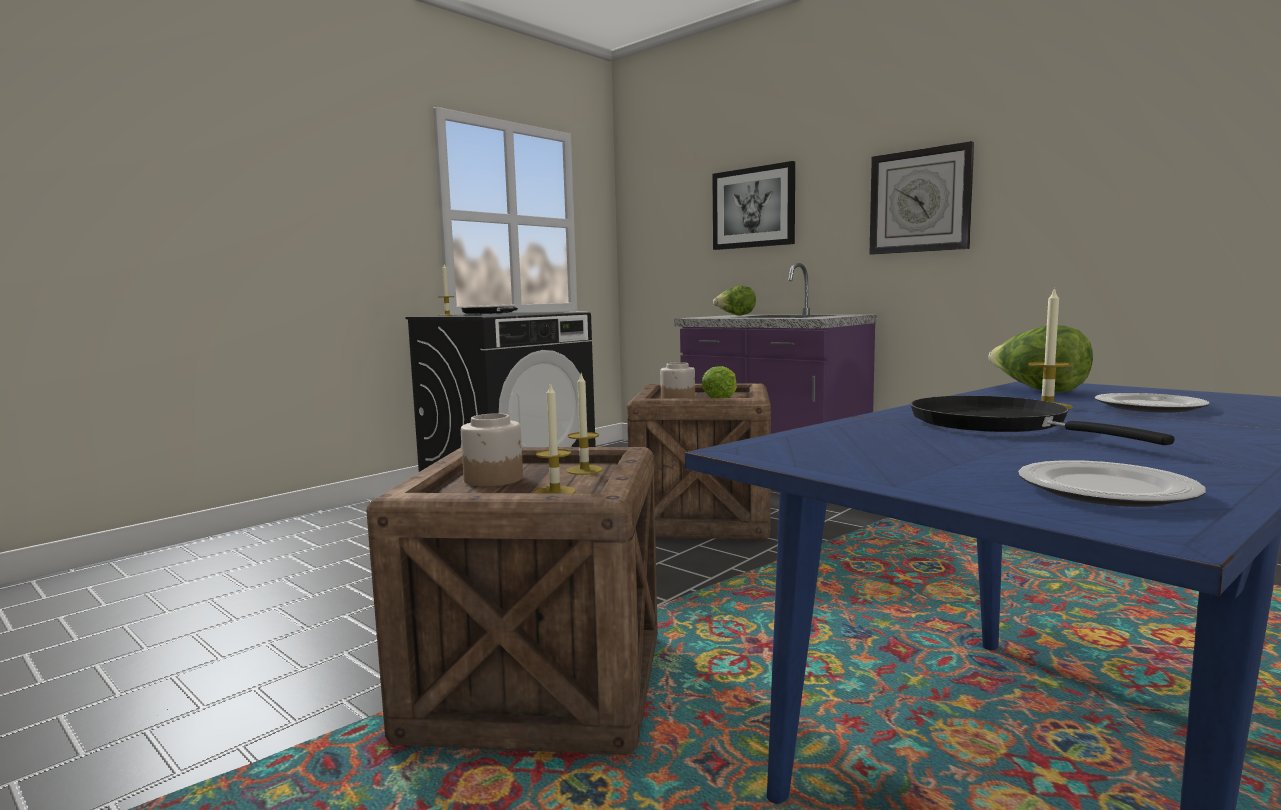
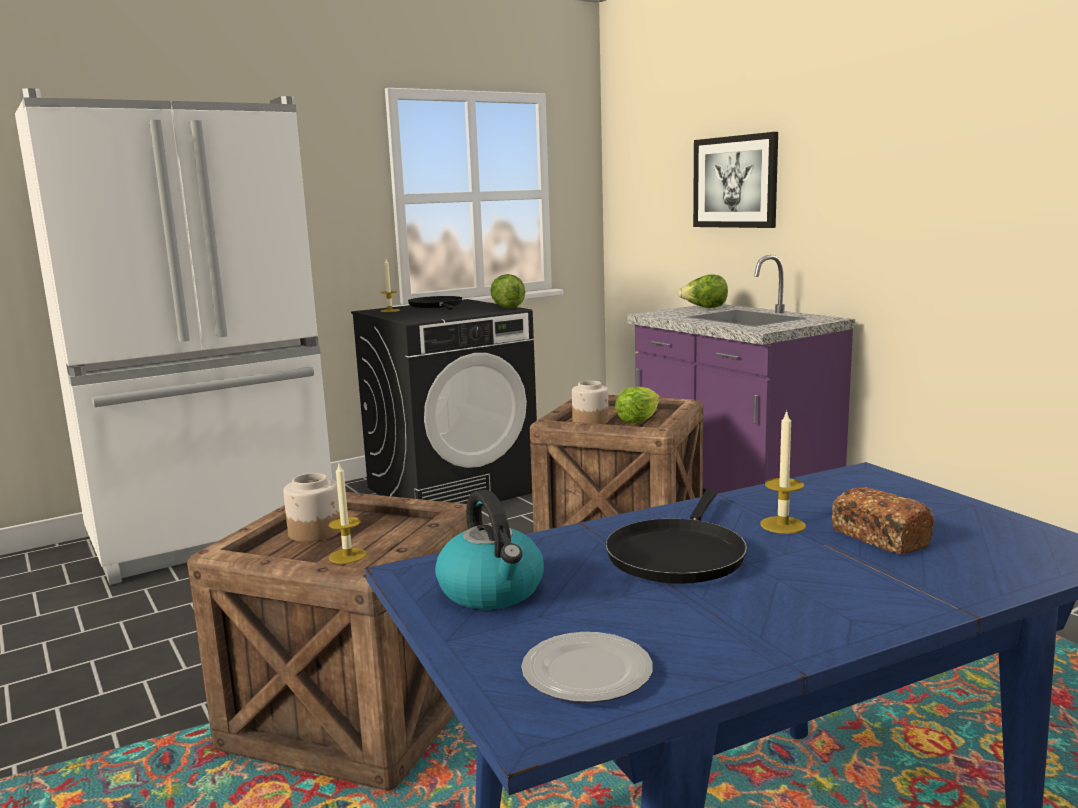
camera: 15 degrees right, 5 degrees up
(271, 546) = (215, 536): none -> white fridge
(584, 470) = (399, 527): candle -> none
(866, 454) = (492, 591): none -> kettle
(920, 201) = (906, 189): wall clock -> none
(996, 424) = (677, 555): black frying pan -> black frying pan turned 150 degrees counterclockwise
(1038, 391) = (830, 491): lettuce -> lettuce (507, 308)
(1148, 407) = (879, 538): plate -> bread

